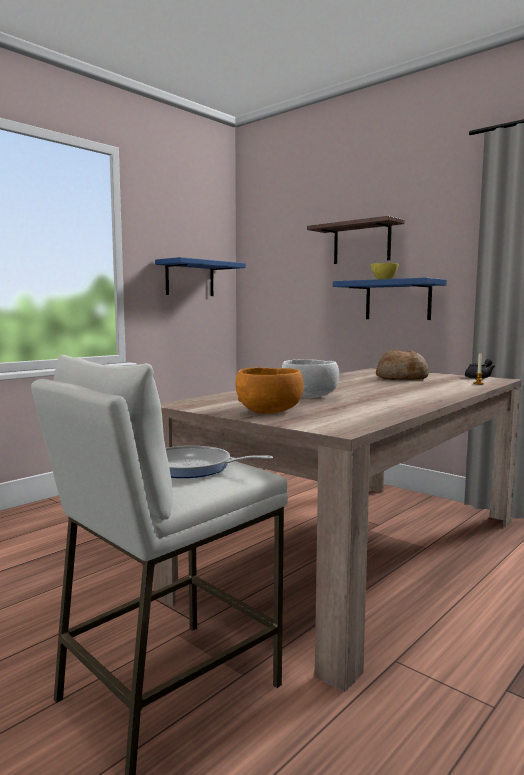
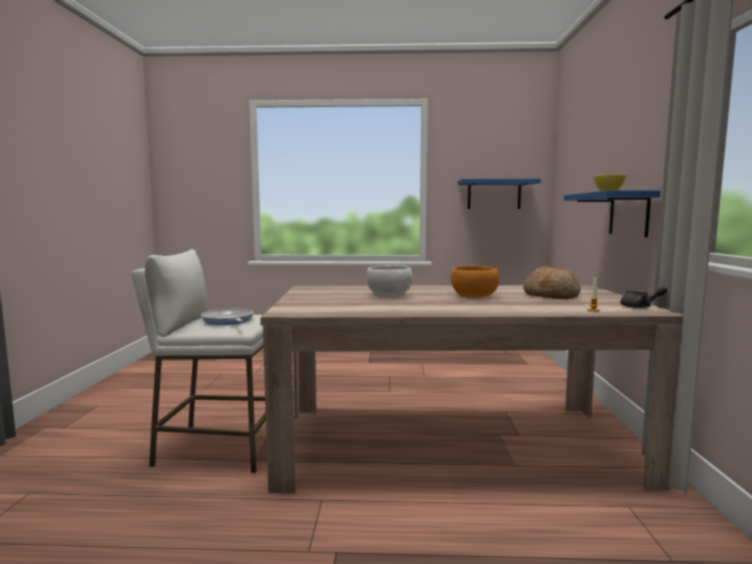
camera: 50 degrees right, 0 degrees up
(270, 411) = (316, 298): orange bowl -> orange bowl (474, 296)
(362, 243) = (612, 153): shelf -> none

